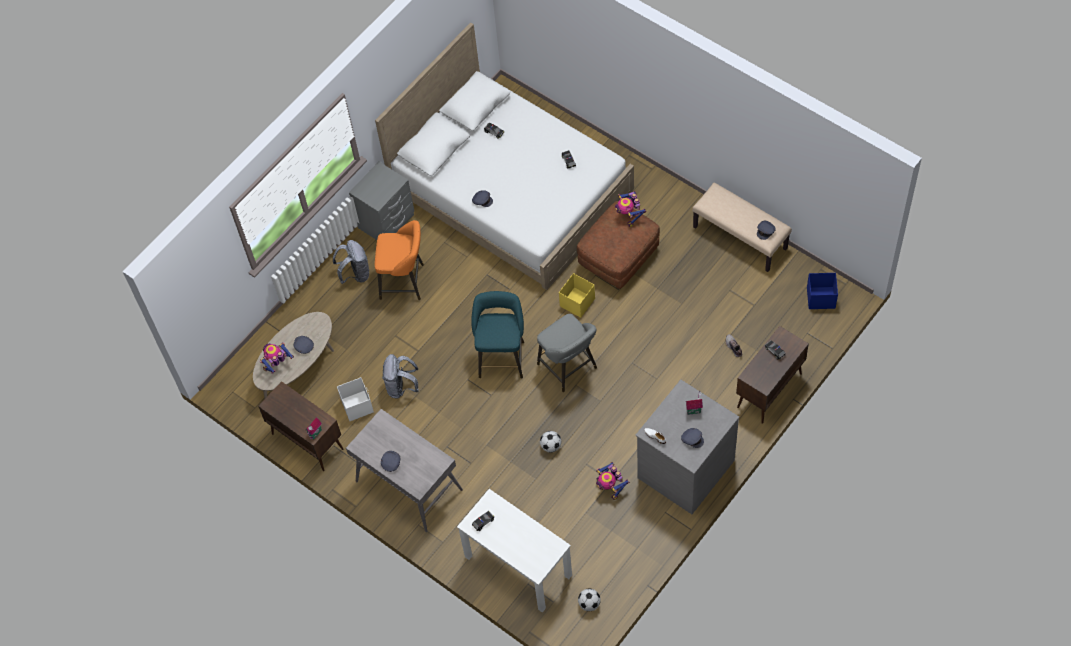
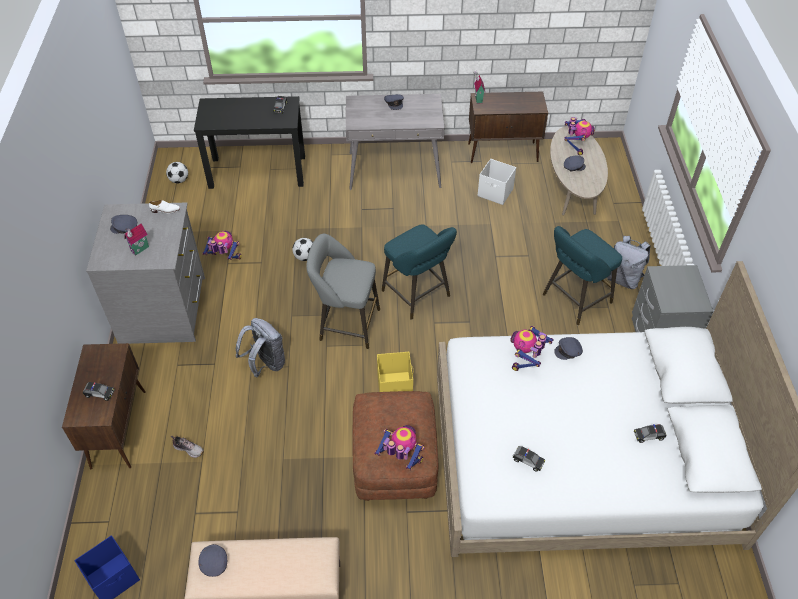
camera: 135 degrees right, 10 degrees down
(401, 387) = (476, 224): grey backpack -> grey backpack (265, 364)
(405, 282) = (574, 300): orange stool -> turquoise stool
(511, 211) = (526, 359): none -> toy robot
(517, 566) = (258, 172): white desk -> black desk

